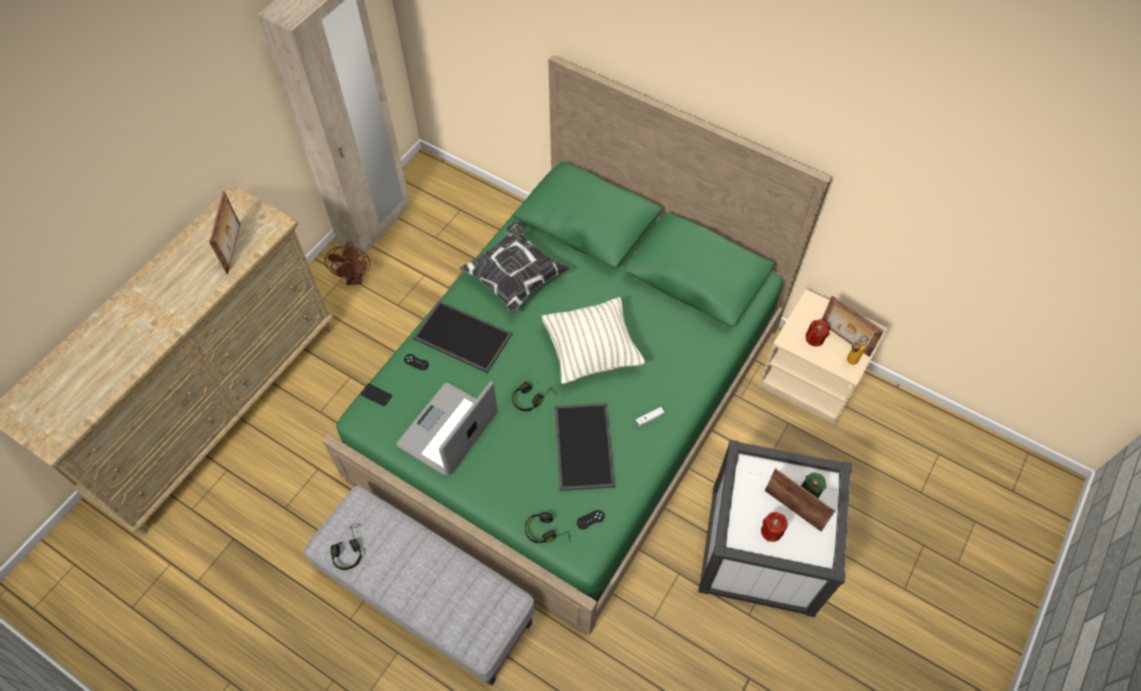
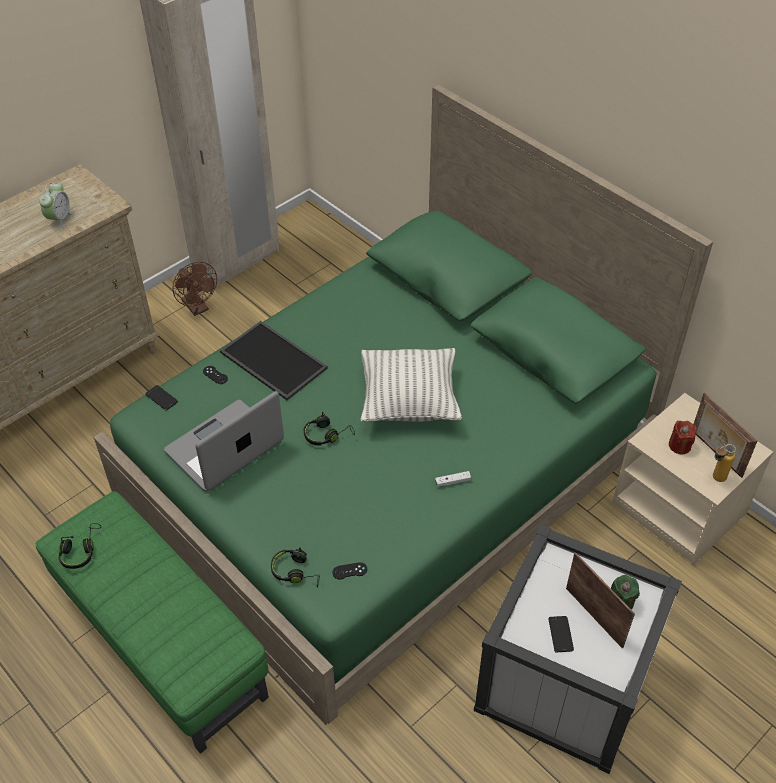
camera: 15 degrees right, 10 degrees down
(234, 248) = (59, 219): picture frame -> alarm clock
(355, 278) = (198, 308): brown fan -> brown fan turned 45 degrees counterclockwise
(429, 598) = (163, 643): grey ottoman -> green ottoman
(515, 277) = (350, 314): pillow -> none
(585, 447) = (369, 495): tray -> none
(771, 531) = (560, 634): red candle -> phone

